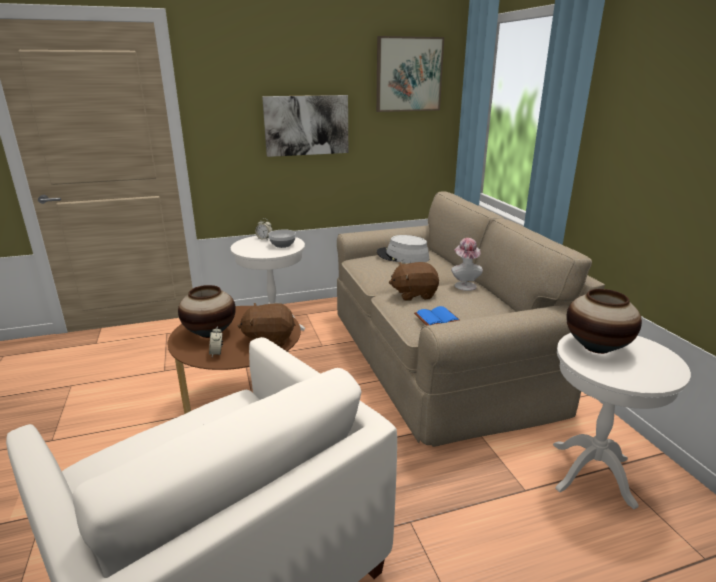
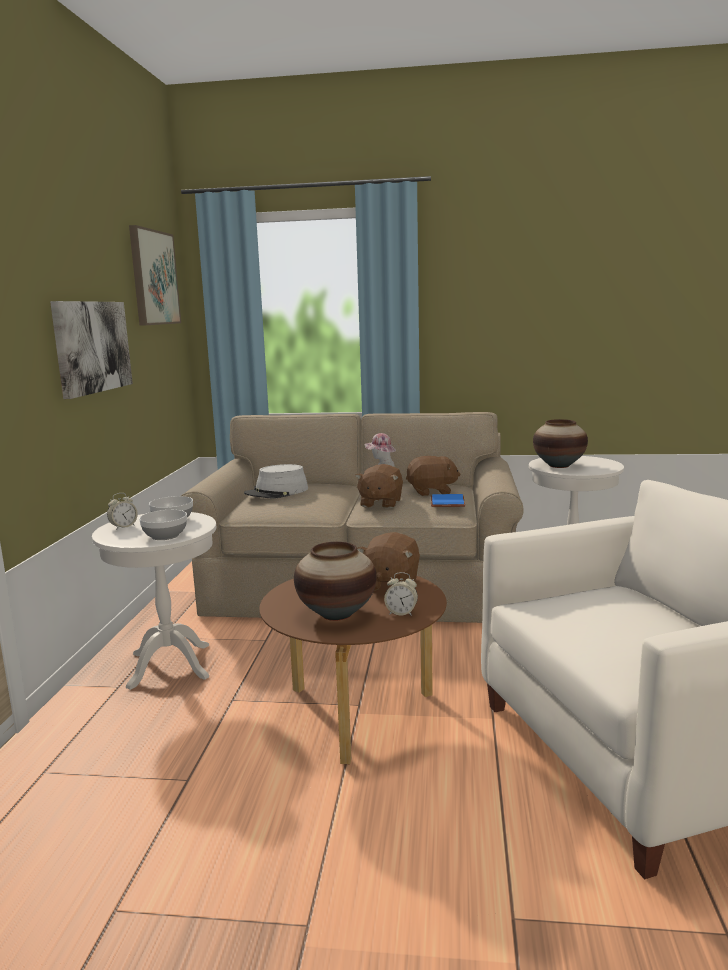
camera: 65 degrees left, 10 degrees down
(251, 251) = (164, 536): none -> bowl
(467, 307) = (432, 492): none -> brown plush toy

